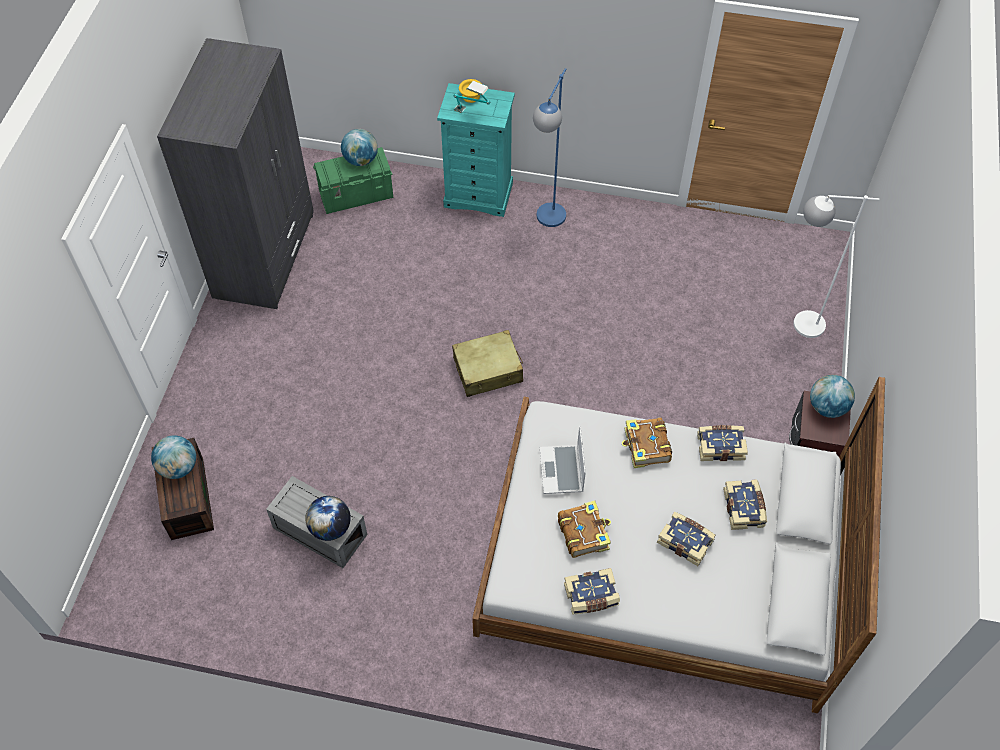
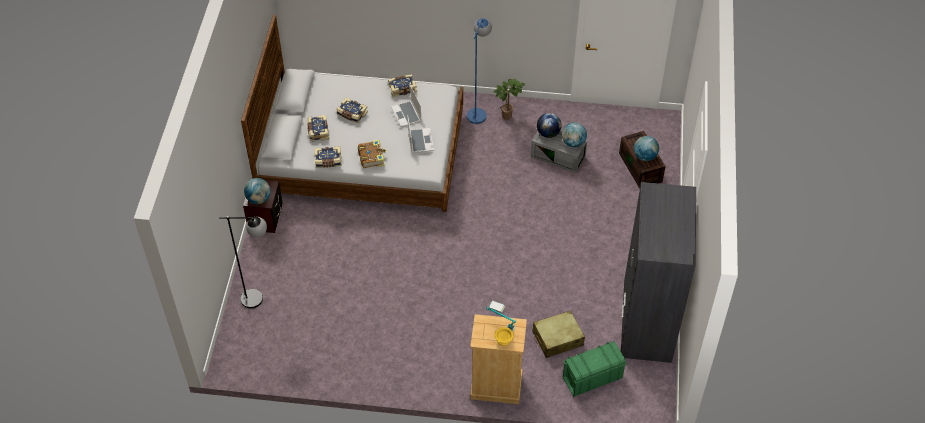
camera: 175 degrees right, 5 degrees down
(361, 160) = (589, 363): globe -> globe (573, 143)
(391, 631) = (508, 115): none -> potted plant
(478, 195) = (496, 386): turquoise dresser -> beige dresser
(488, 370) = (472, 252): beige suitcase -> beige suitcase (557, 339)
(547, 223) = (440, 365): blue floor lamp -> blue floor lamp (478, 111)
(583, 532) = (407, 115): book -> laptop
(797, 324) = (260, 299): white floor lamp -> black floor lamp

